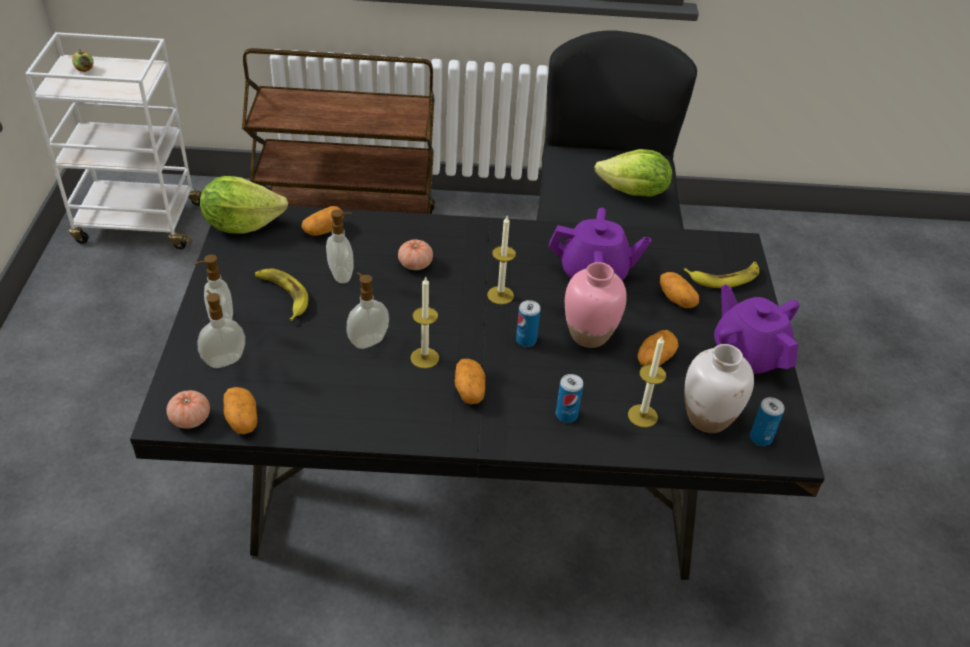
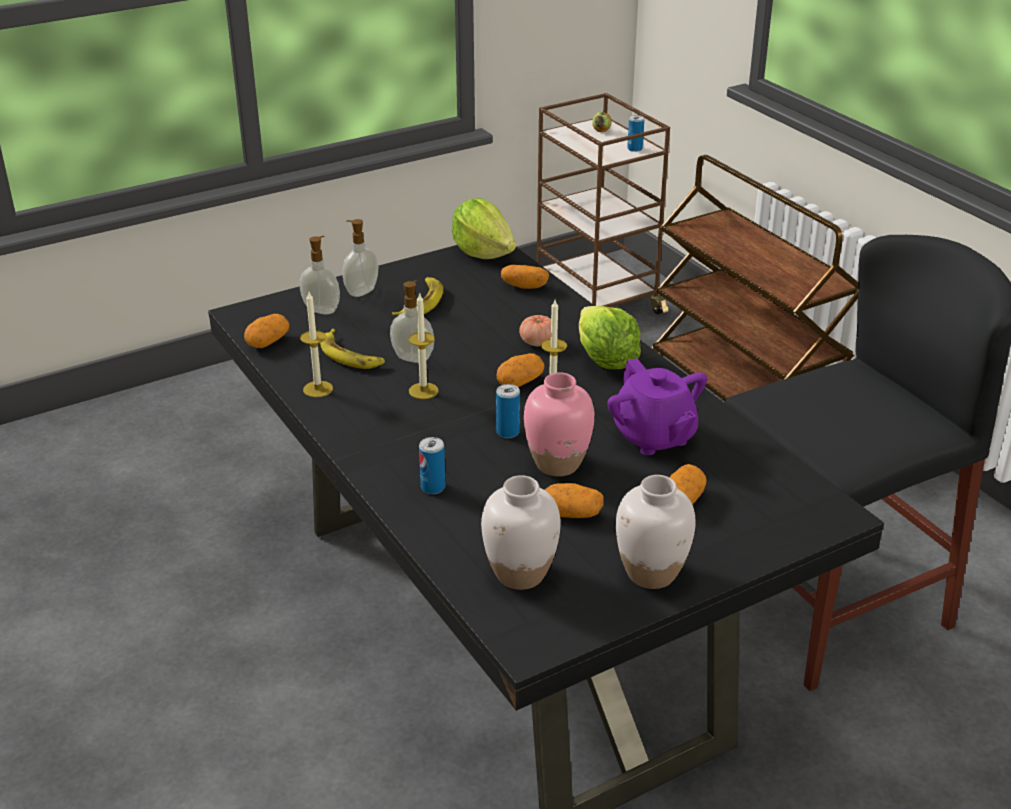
camera: 60 degrees right, 10 degrees down
(138, 222) = (596, 300): white cart -> brown cart
(190, 419) = (248, 323): tomato -> none
(342, 275) = (479, 316): soap dispenser -> none
(469, 390) = (408, 426): potato -> potato (520, 382)
(634, 193) = (851, 430): lettuce -> lettuce (605, 361)
(642, 416) = (479, 531): candle -> candle (318, 389)
(724, 277) = (764, 520): banana -> banana (350, 356)
(748, 355) = (651, 574): purple teapot -> white vase
(760, 438) = (529, 618): can -> can (634, 149)

